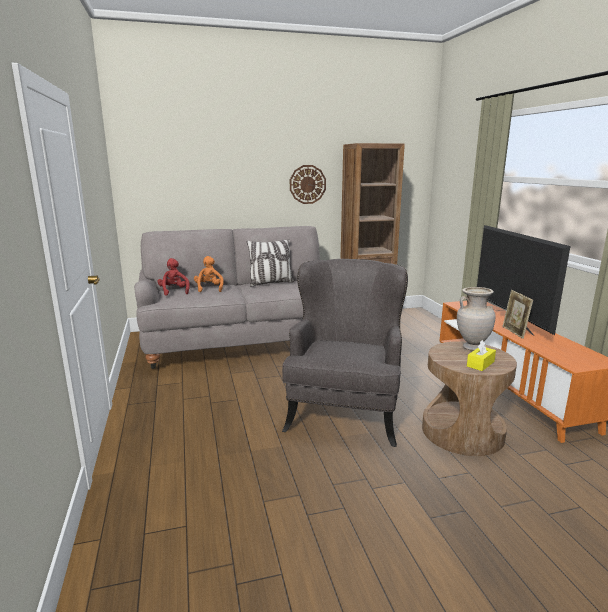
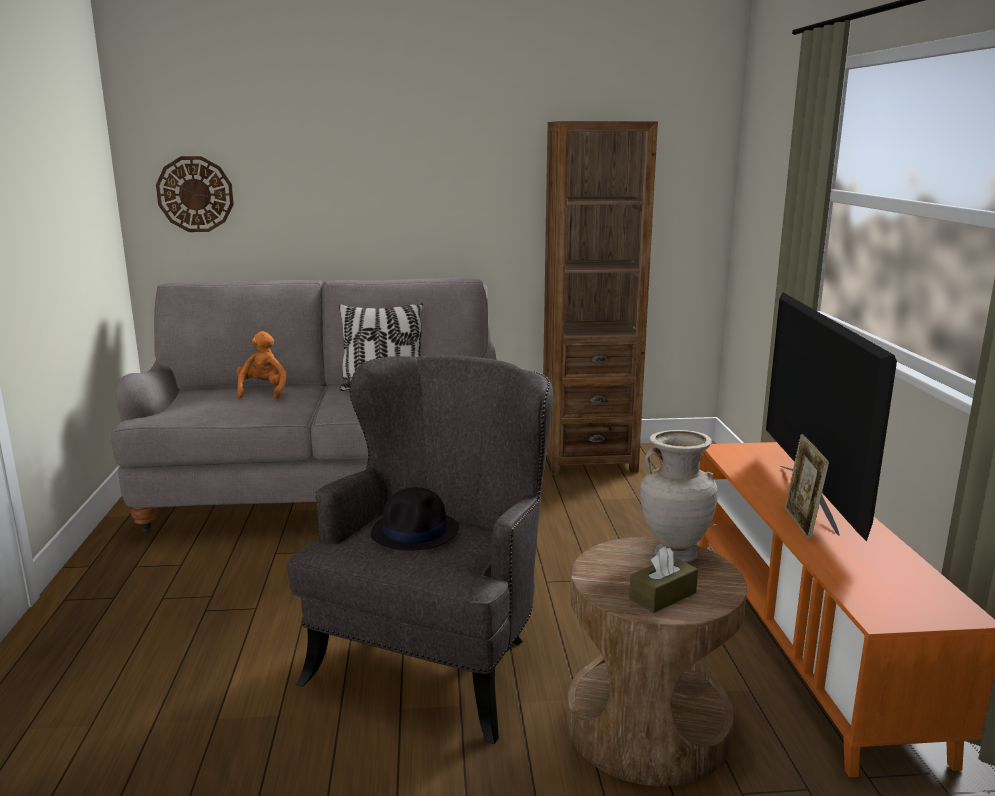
camera: 10 degrees right, 0 degrees up
(174, 291) = (198, 394): red plush toy -> none
(307, 184) = (478, 198): wall clock -> wall clock (195, 194)
(341, 347) = (415, 532): none -> black hat
(480, 364) = (662, 596): yellow tissue box -> brown tissue box

